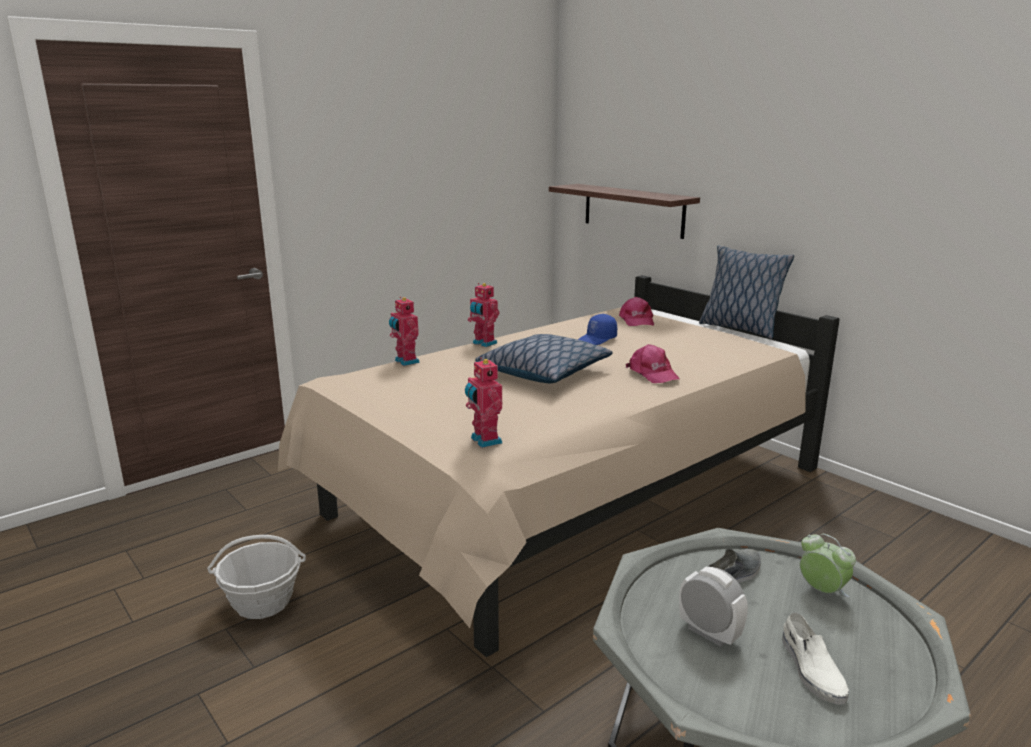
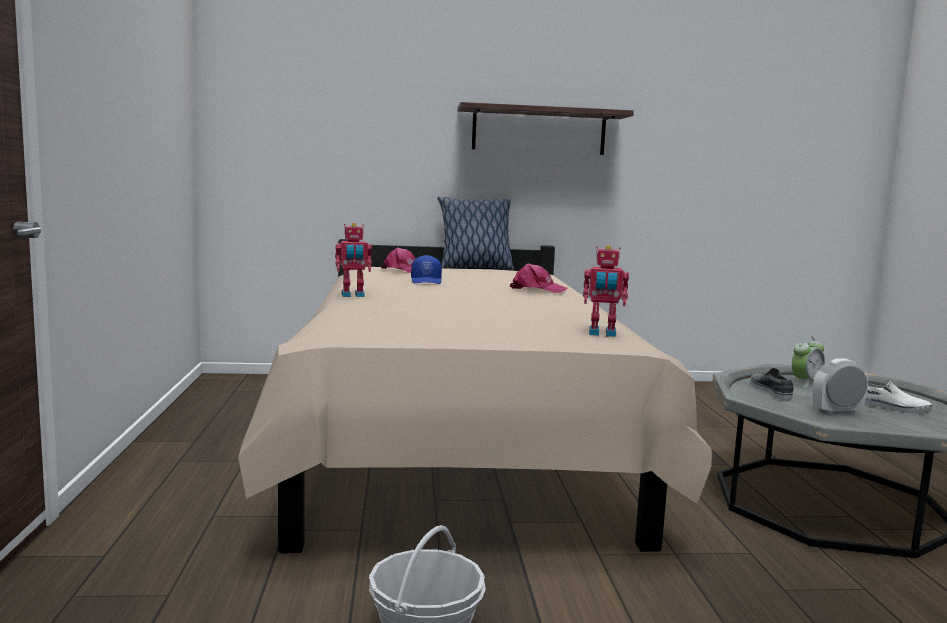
camera: 55 degrees left, 10 degrees down
(405, 362) = (339, 314): toy robot -> none
(543, 372) = (474, 300): pillow -> none
(633, 210) = (321, 172): shelf -> shelf (539, 131)
(822, 591) = (806, 383): alarm clock -> alarm clock turned 150 degrees clockwise

